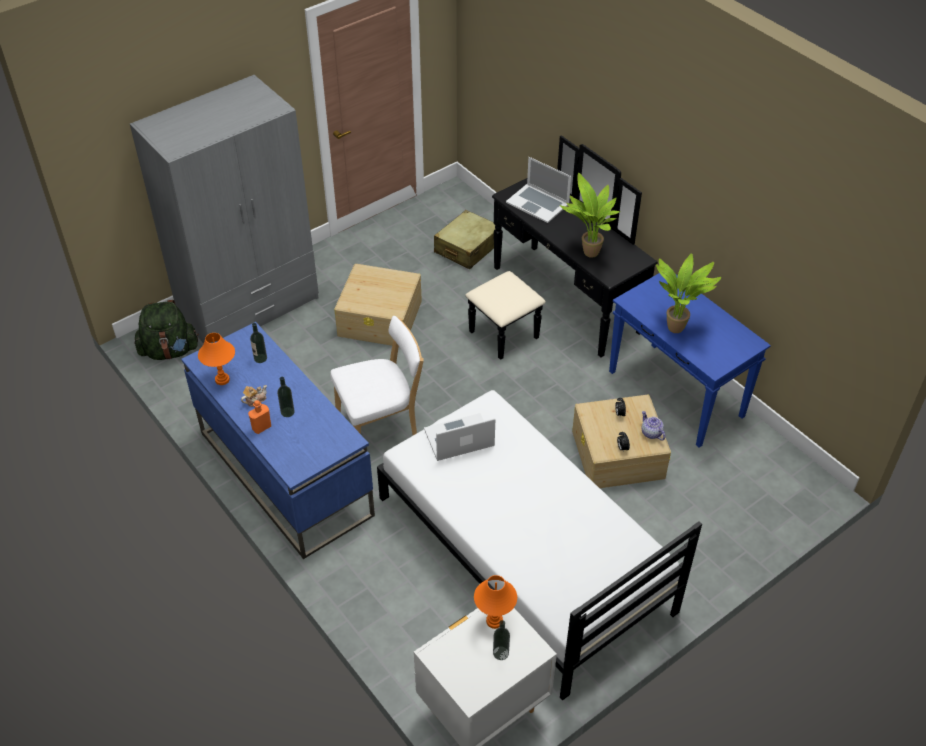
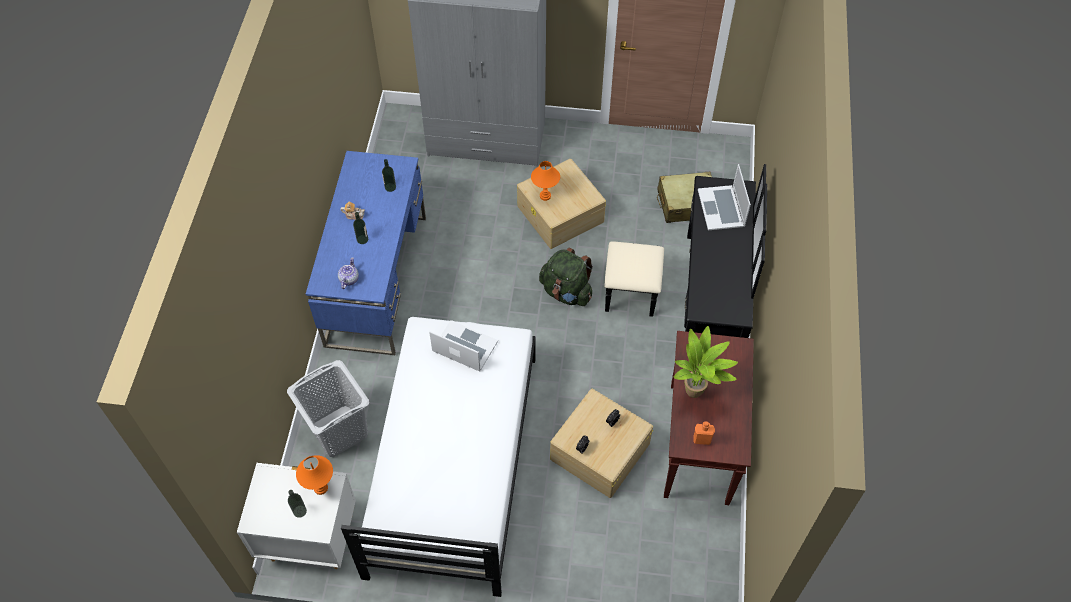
camera: 45 degrees right, 10 degrees up
(169, 351) = (404, 136): green backpack -> green backpack (566, 292)
(222, 380) = (352, 185): orange table lamp -> orange table lamp (545, 196)
(261, 427) = (336, 238): orange bottle -> orange bottle (701, 439)
(381, 426) = (469, 295): white chair -> none
(400, 610) = (339, 431): none -> grey laundry basket
(588, 254) = (706, 279): potted plant -> none
(651, 433) = (616, 455): teapot -> teapot (349, 279)
(677, 394) = (699, 444): blue console table -> brown console table

